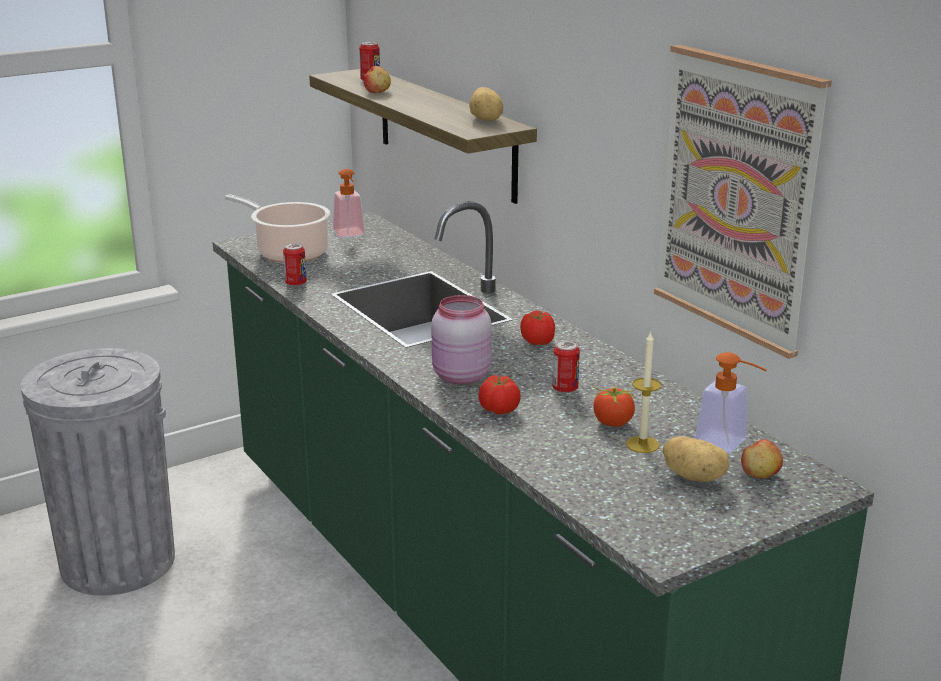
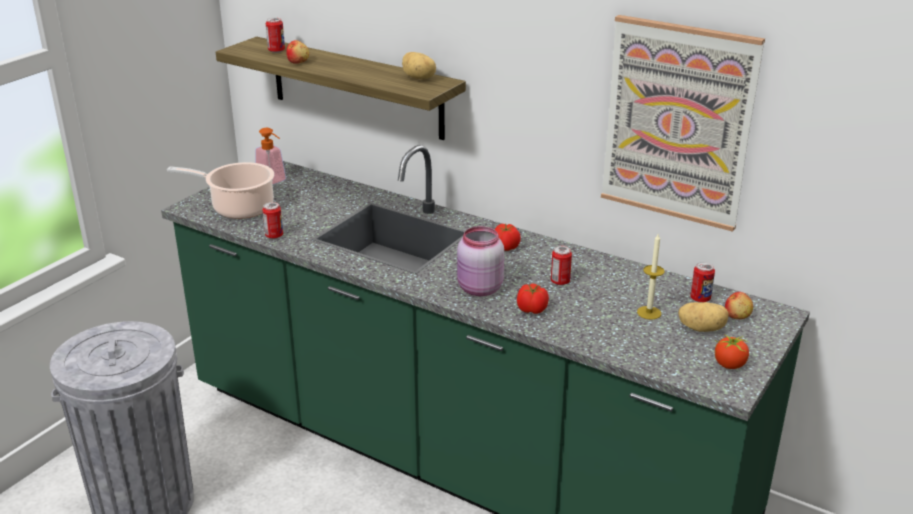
camera: 25 degrees left, 5 degrees up
(612, 423) = (615, 301): tomato -> tomato (729, 365)
(728, 444) = (700, 299): soap dispenser -> can

